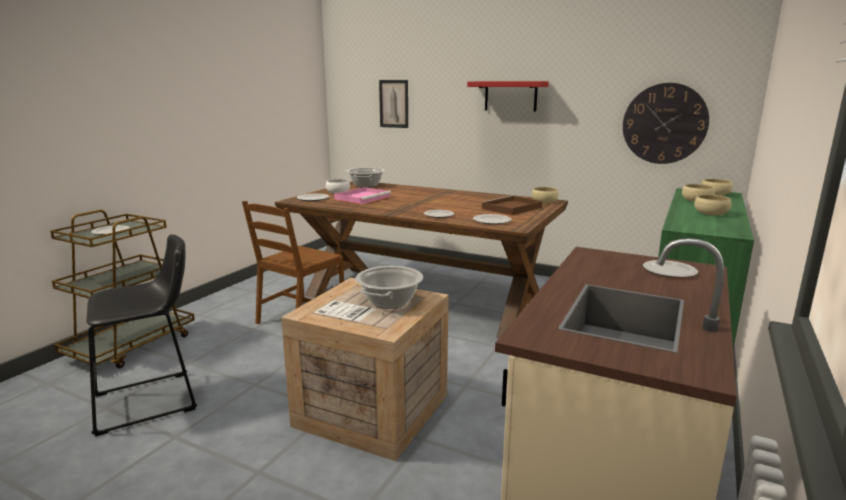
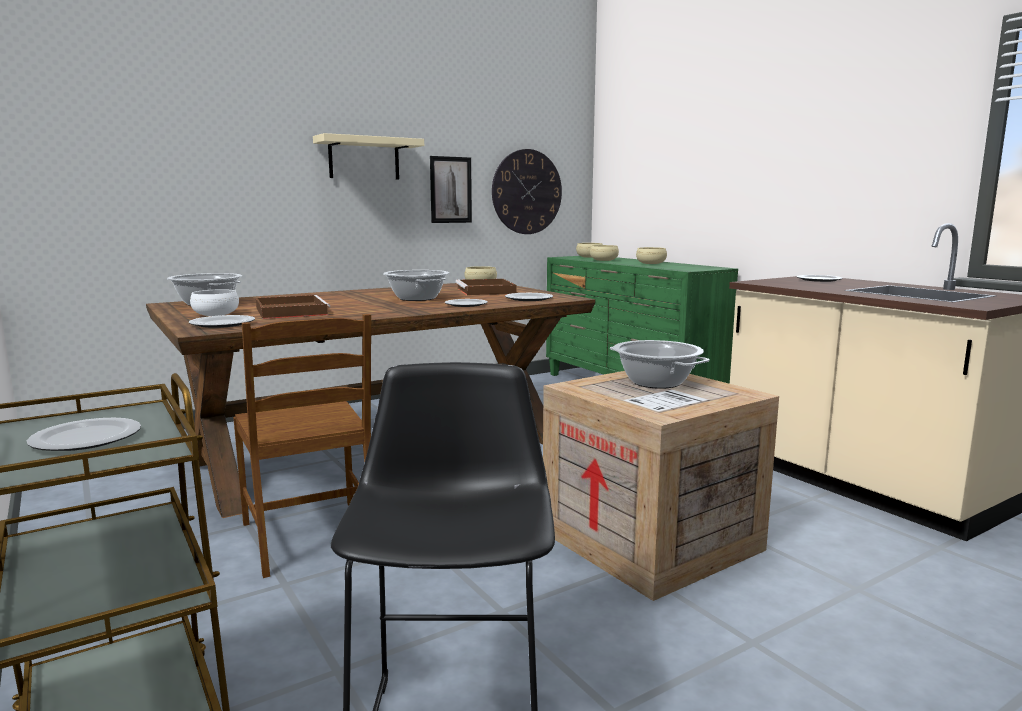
camera: 60 degrees left, 5 degrees down
(363, 198) = (290, 311): pink tray -> brown tray
(394, 104) = (162, 167): picture -> picture (450, 190)
(445, 204) = (416, 298): none -> cooking pot
(510, 96) = (364, 158): red shelf -> beige shelf

